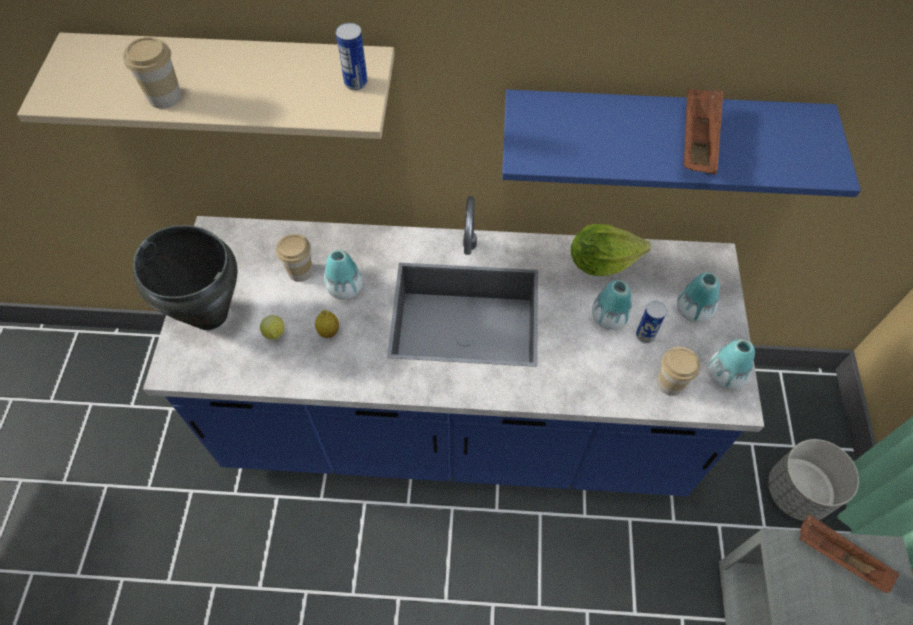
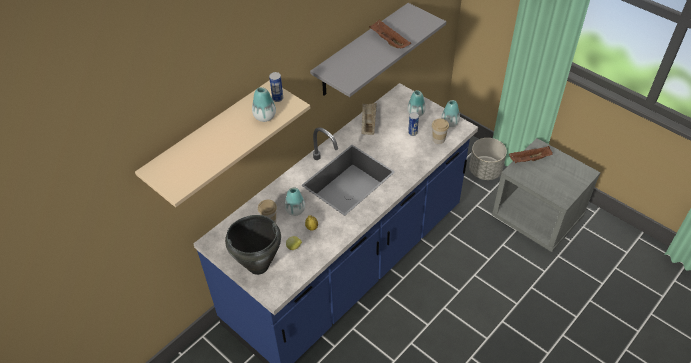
camera: 50 degrees left, 10 degrees down
(165, 97) = (220, 154): cup -> none
(601, 262) = (368, 124): lettuce -> beige tray
(608, 318) = (395, 138): vase -> vase (265, 116)
(659, 129) = (361, 51): blue shelf -> grey shelf

